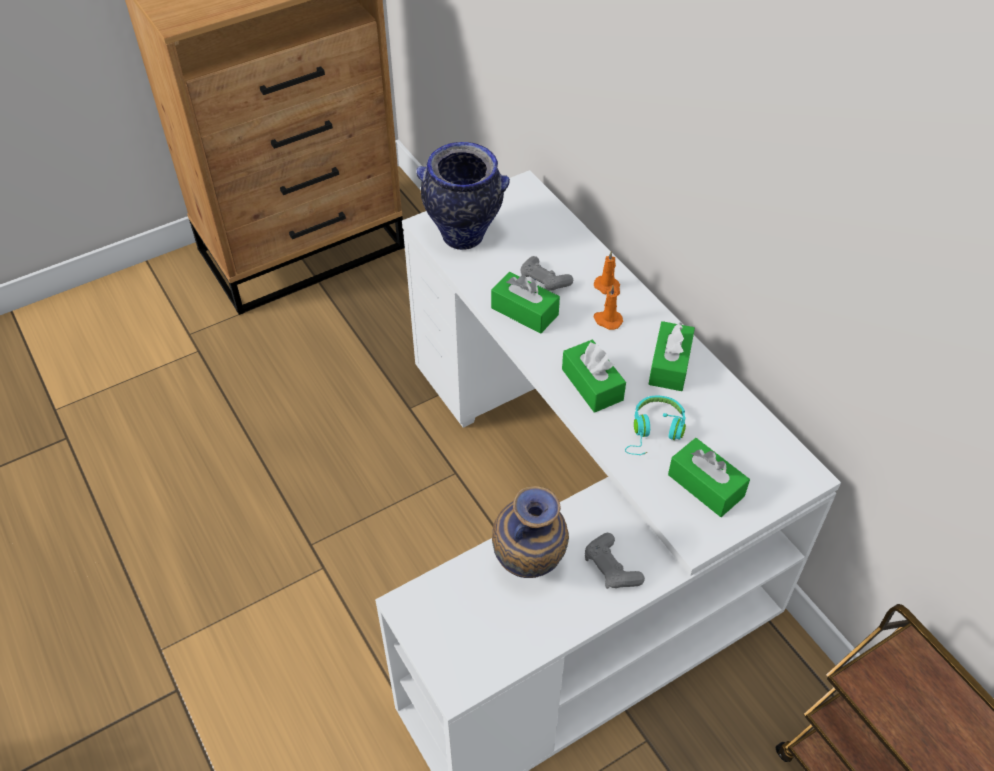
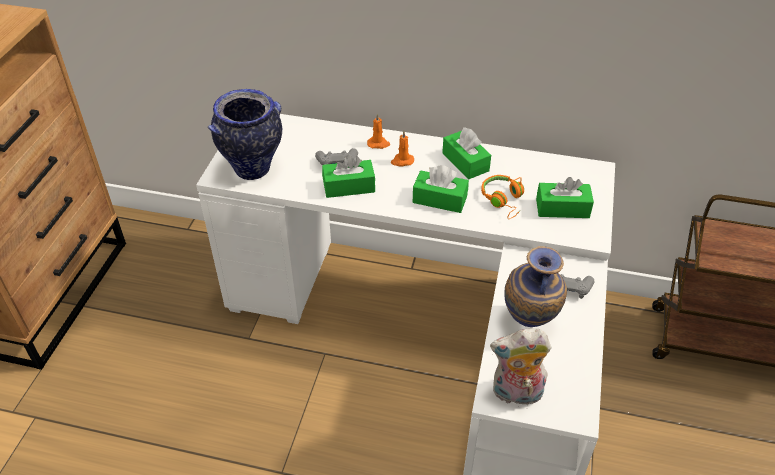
camera: 45 degrees left, 5 degrees down
(430, 618) = (516, 394): none -> plush toy
(654, 432) = (503, 200): turquoise headphones -> orange headphones

